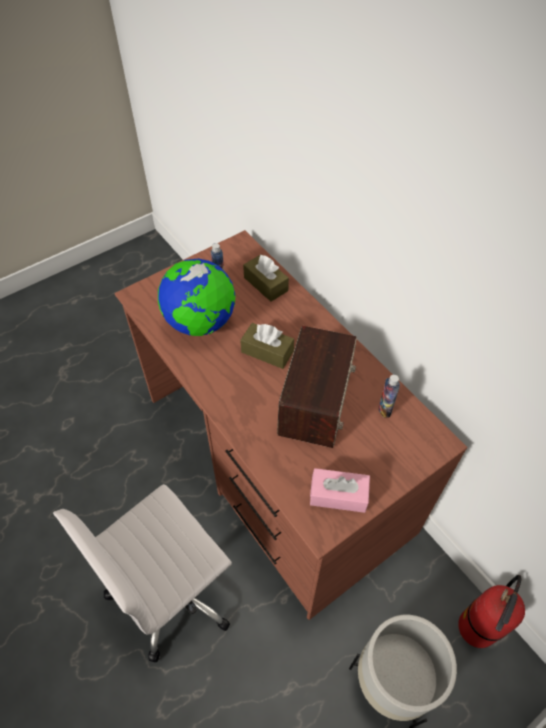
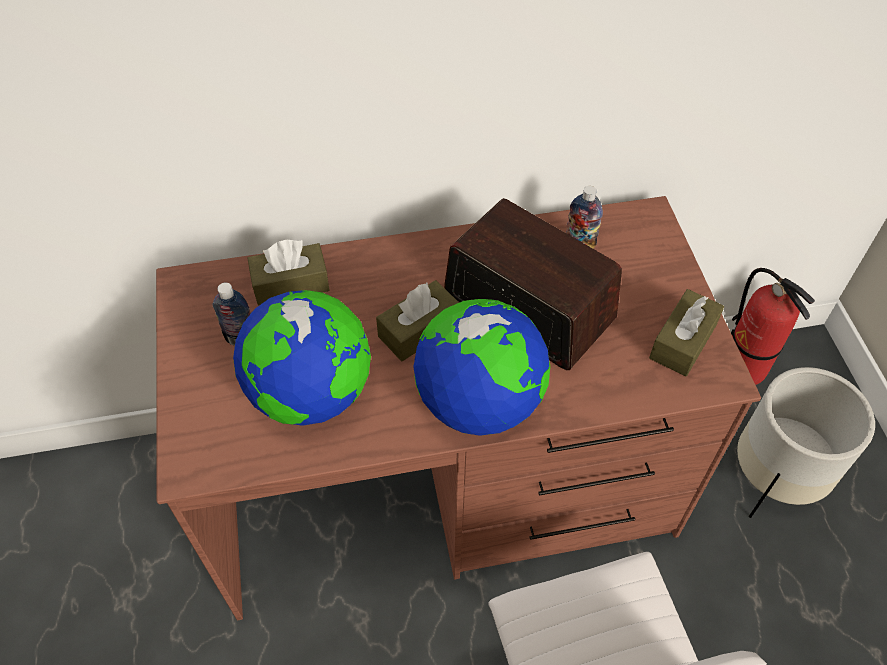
camera: 65 degrees left, 0 degrees up
(232, 398) = (479, 402): none -> globe
(338, 495) = (683, 341): pink tissue box -> brown tissue box

